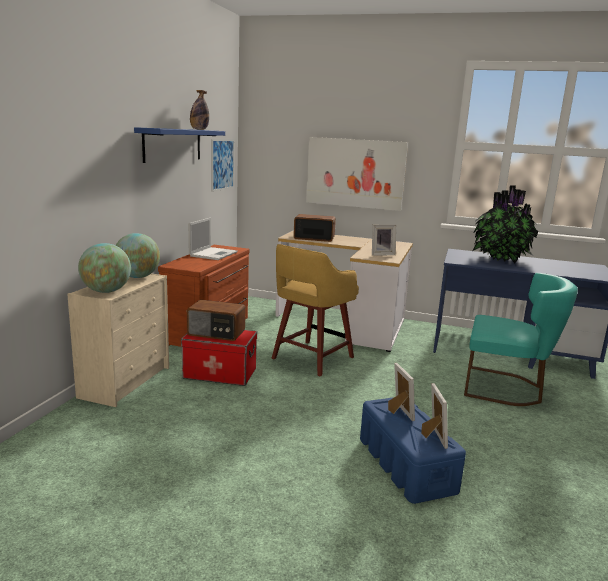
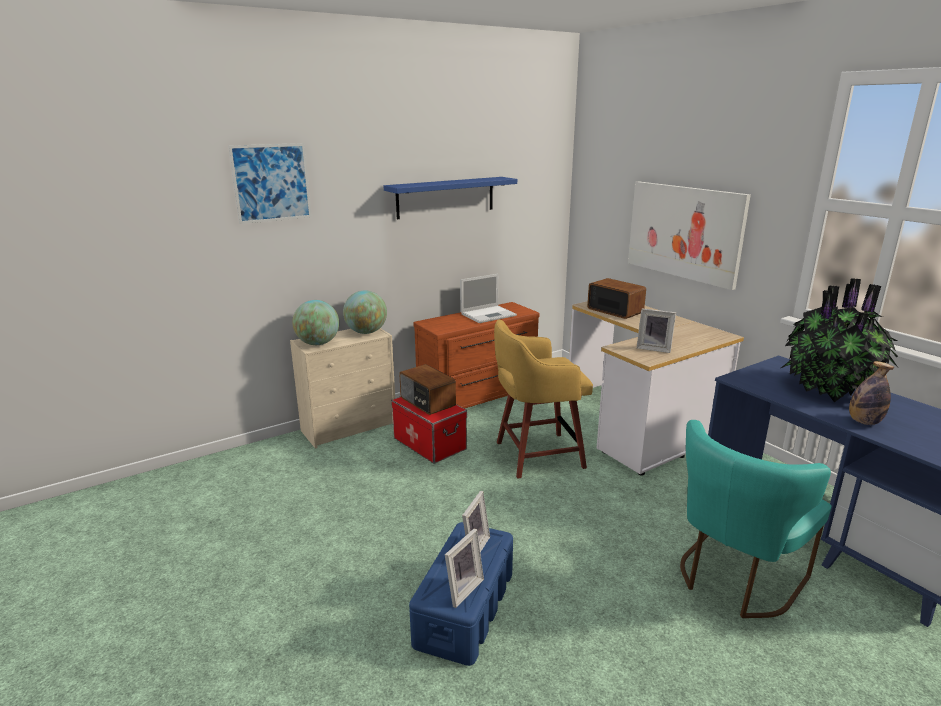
camera: 40 degrees right, 5 degrees up
(199, 129) = (481, 179): bottle -> bottle (864, 422)
(222, 164) = (536, 212): picture -> picture (271, 183)
(507, 388) = (734, 579): turquoise chair -> turquoise chair turned 75 degrees clockwise

